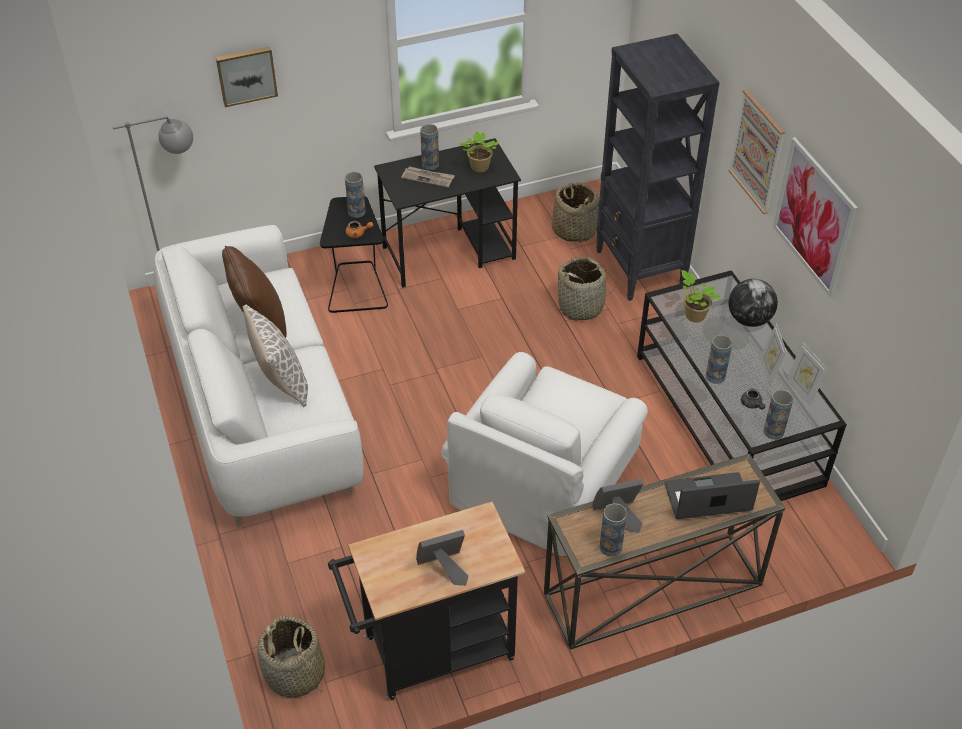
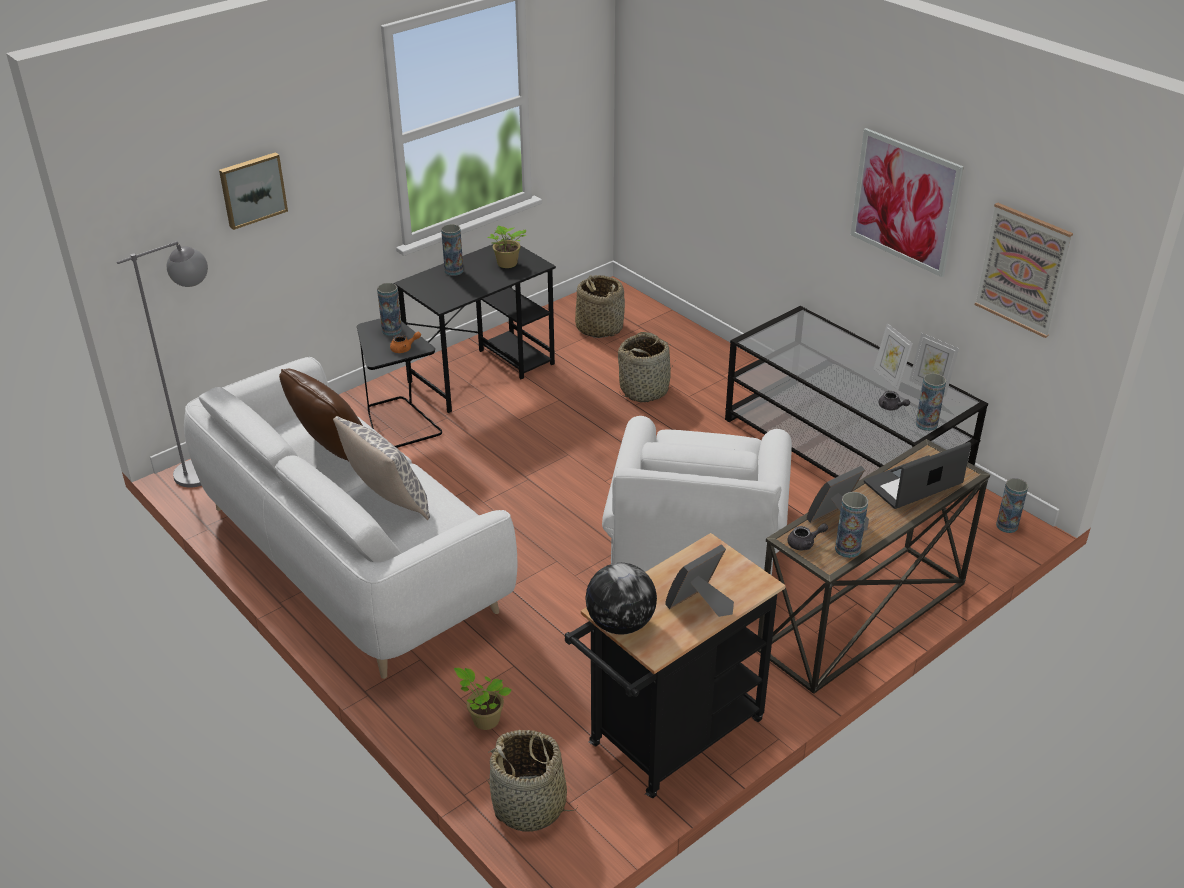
camera: 20 degrees left, 10 degrees down
(428, 178) = (458, 282): newspaper -> none
(577, 530) = (805, 543): none -> grey teapot
(640, 269) = (684, 346): black bookcase -> none
(693, 315) = (788, 348): potted plant -> potted plant (484, 719)
(715, 376) = (842, 392): vase -> vase (1007, 526)
(749, 319) = (842, 340): globe -> globe (620, 623)
(757, 151) = (815, 165): picture -> picture (1023, 269)

